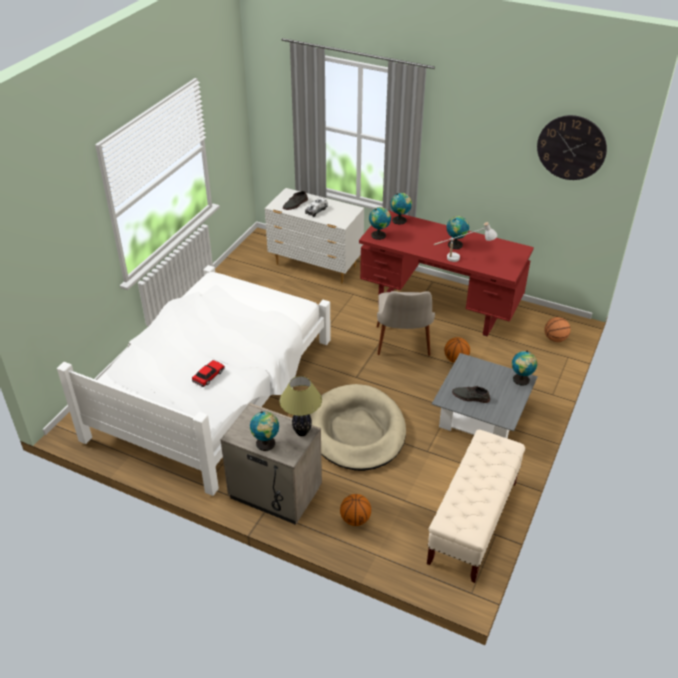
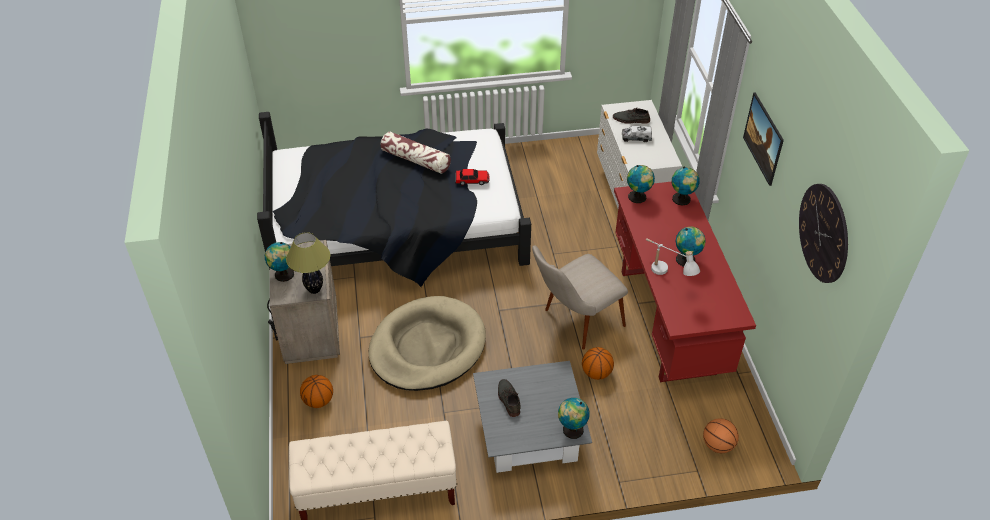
camera: 55 degrees right, 5 degrees up
(201, 322) = (416, 160): none -> pillow
(209, 376) = (351, 202): toy car -> toy car (472, 180)
(214, 390) = (398, 228): white bed -> black bed
(461, 141) = (760, 149): none -> picture

